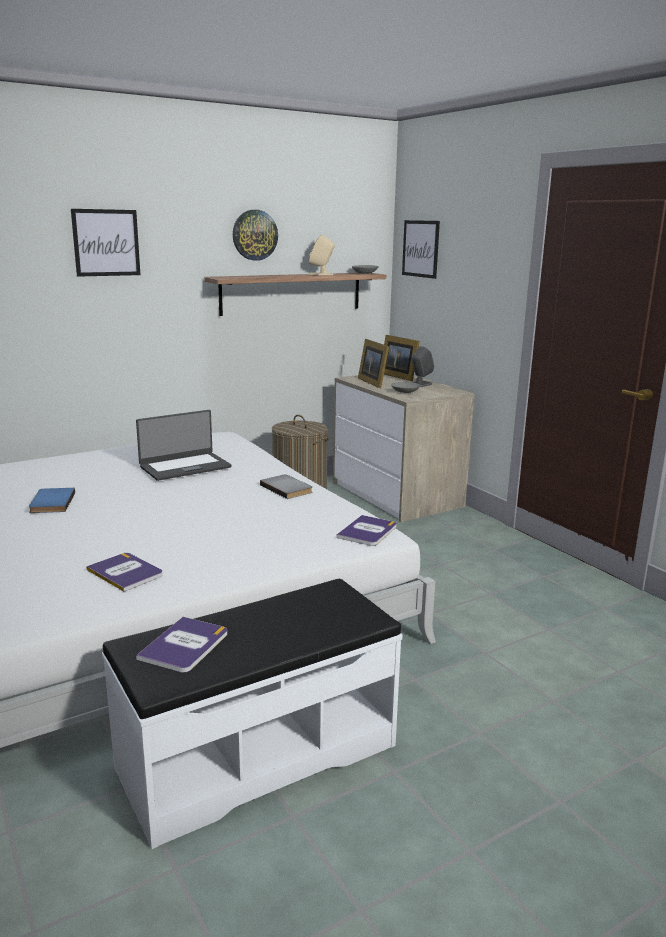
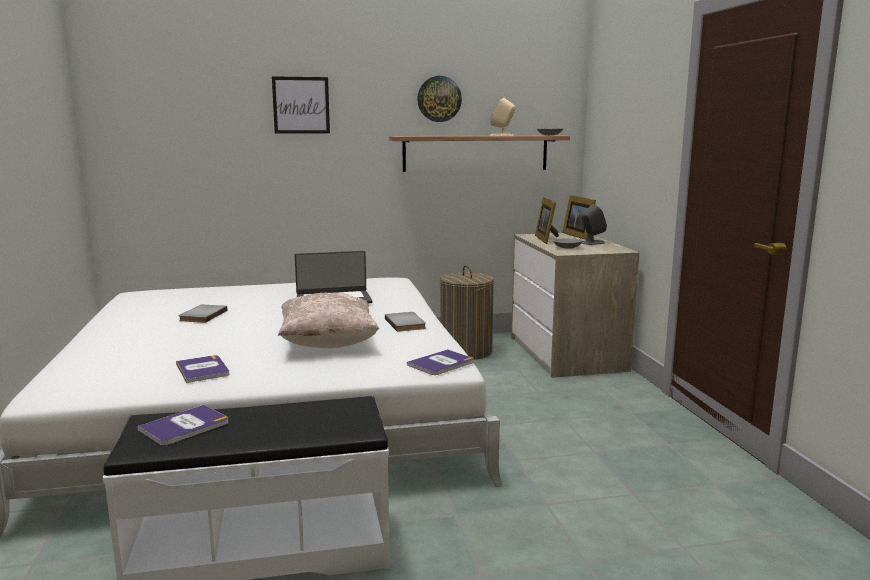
camera: 20 degrees right, 5 degrees down
(50, 503) = (201, 315): blue book -> grey book
(231, 522) = (328, 344): none -> beige pillow
(420, 248) = (604, 110): picture -> none

